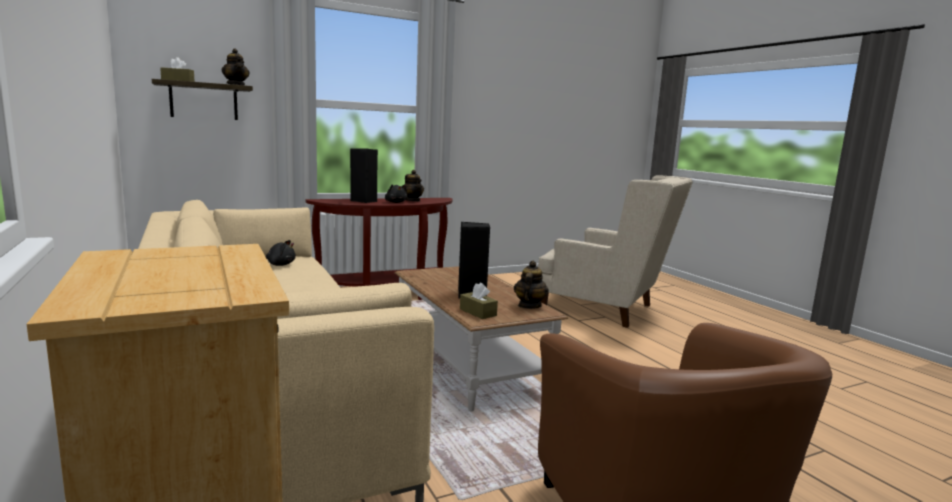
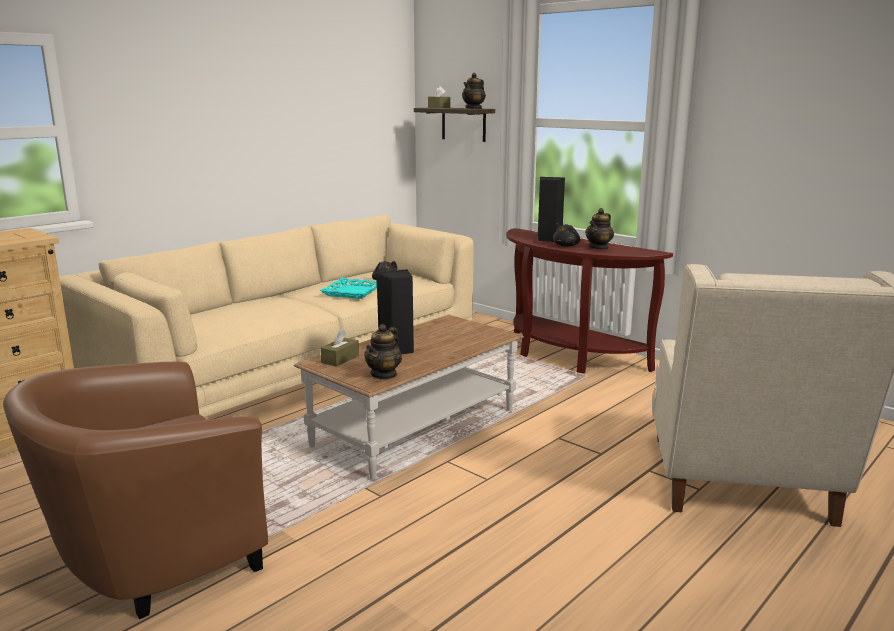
camera: 70 degrees right, 5 degrees up
(297, 277) = (352, 292): none -> turquoise tray
(529, 306) = (384, 374): teapot -> teapot turned 120 degrees clockwise

